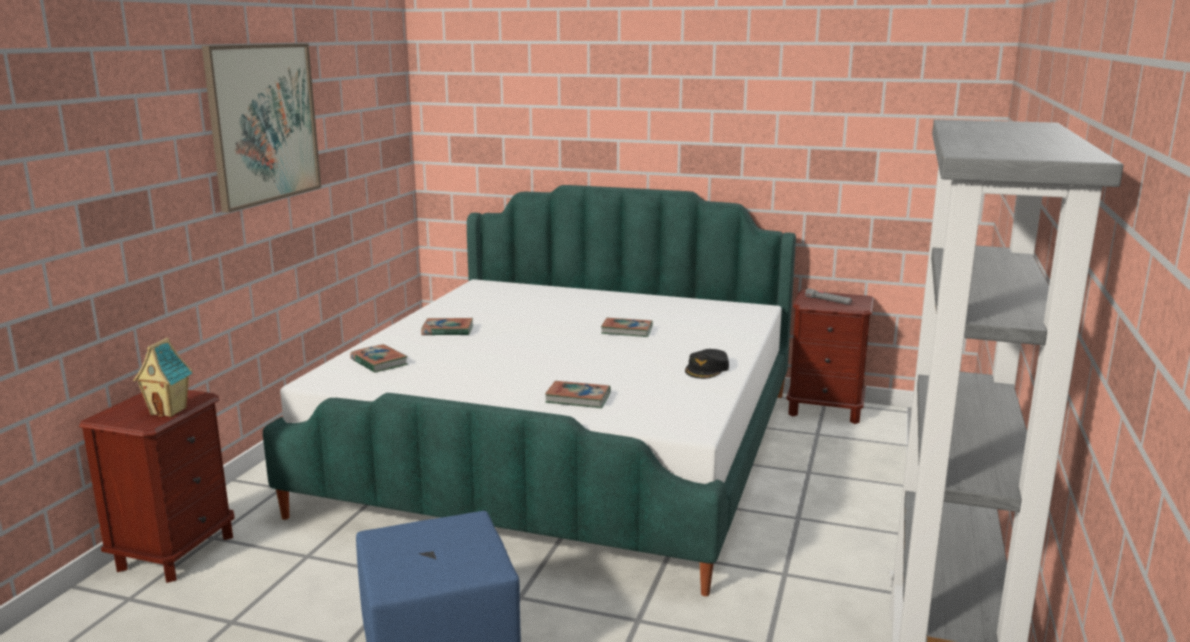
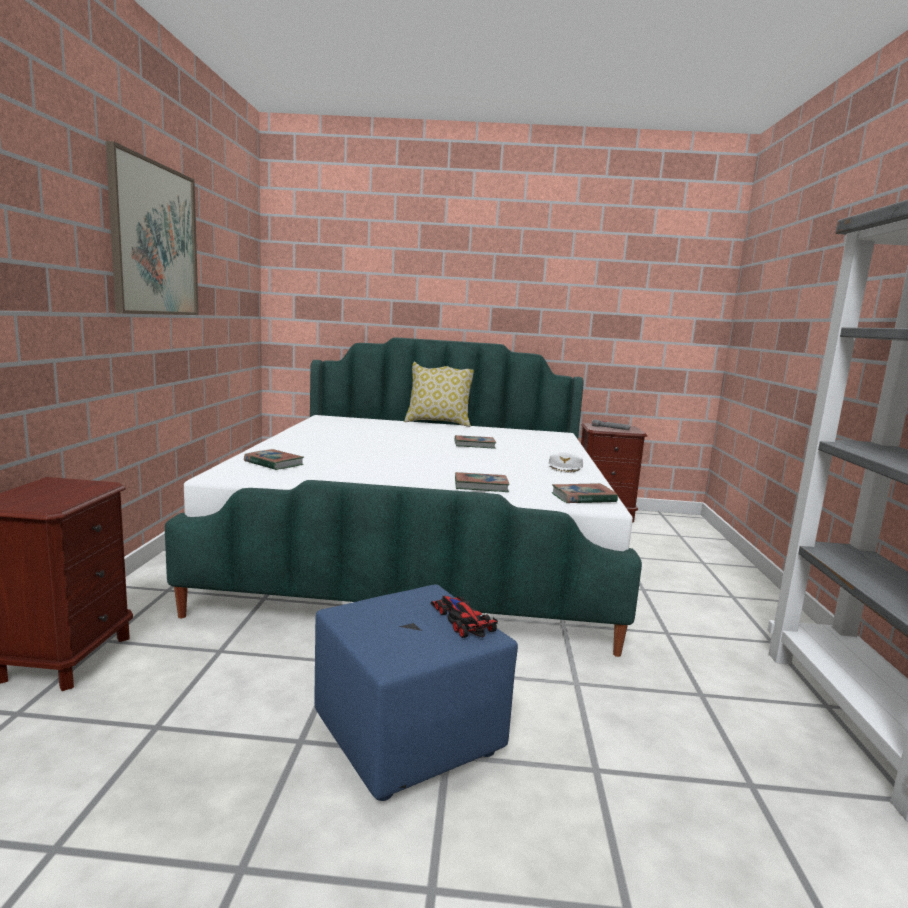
camera: 15 degrees left, 5 degrees down
(169, 411) = (73, 496): toy house -> none
(447, 330) = (321, 444): book -> book (583, 498)
(479, 551) = (461, 619): none -> toy car
(614, 290) = (438, 422): none -> pillow
(707, 369) = (565, 467): black cap -> white cap

